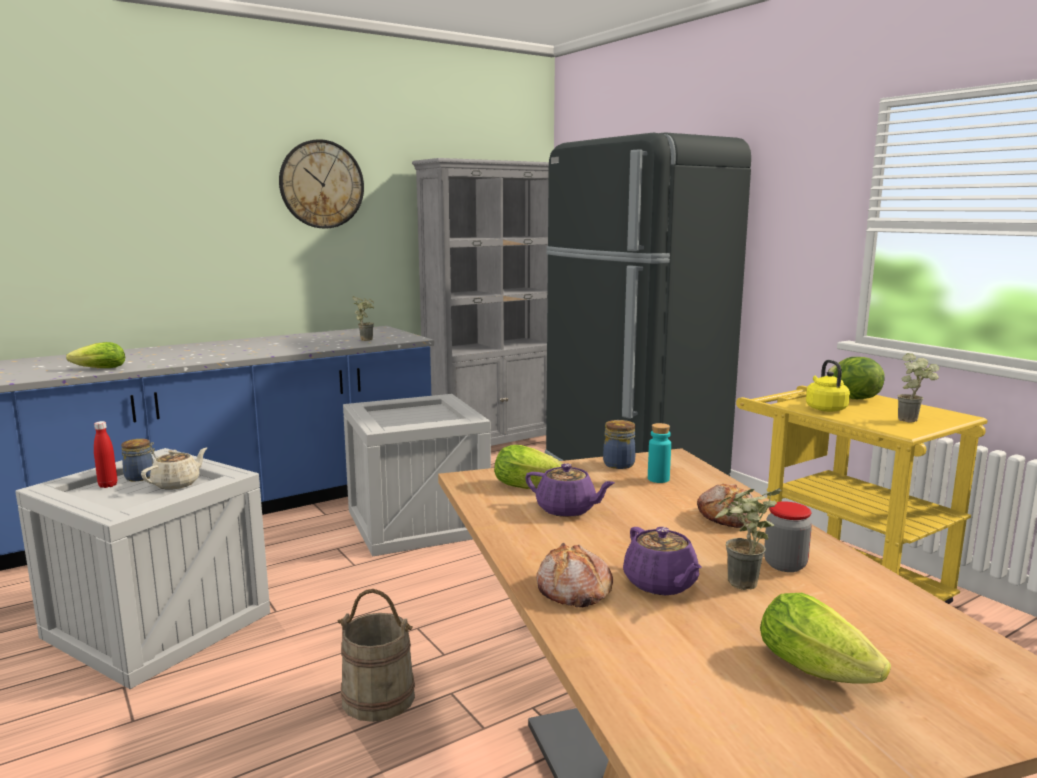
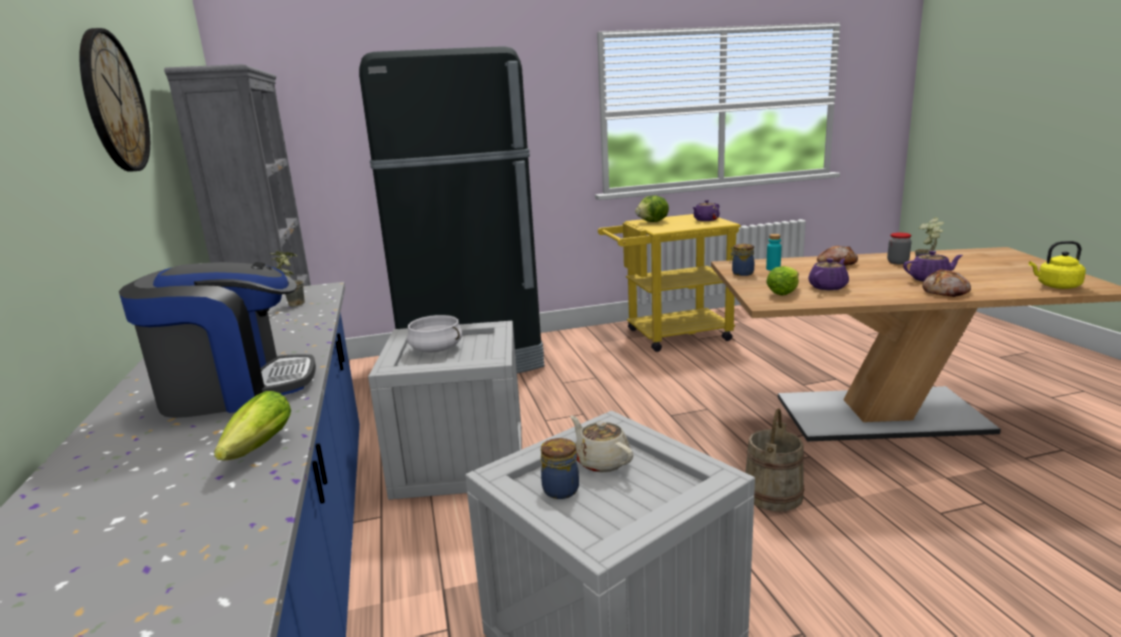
camera: 70 degrees left, 5 degrees up
(108, 485) = (582, 510): red bottle -> none
(190, 355) = (235, 390): none -> coffee machine
(418, 414) = (436, 349): none -> white cooking pot
(821, 670) = (1000, 268): lettuce -> none
(824, 408) = (672, 227): yellow kettle -> yellow kettle (1056, 286)
(913, 421) = (705, 220): potted plant -> purple teapot

